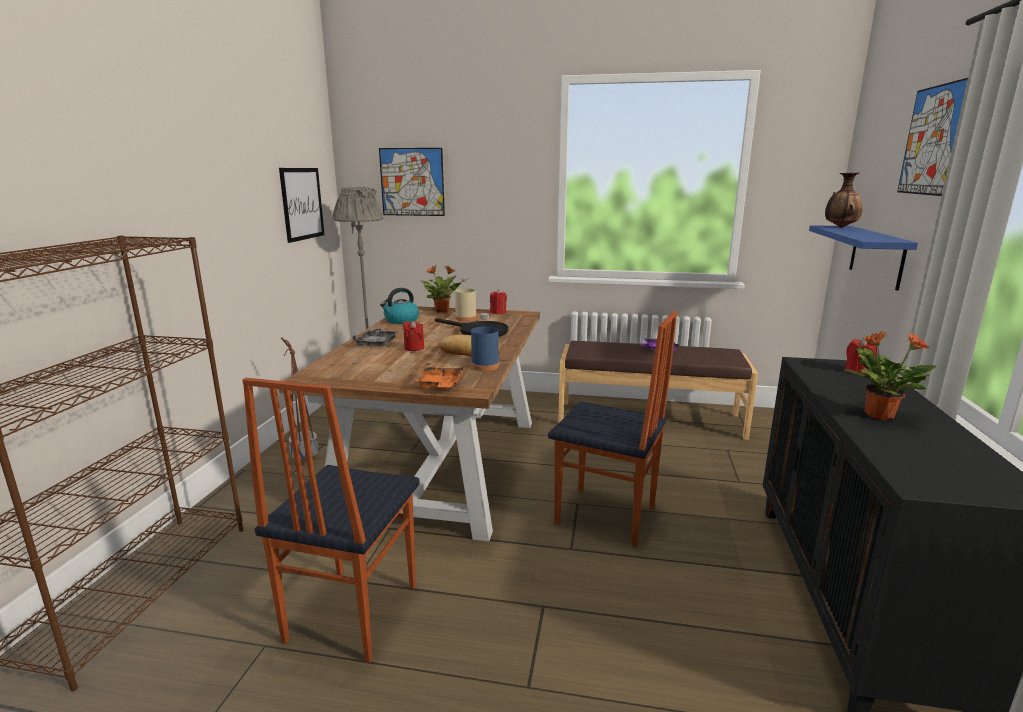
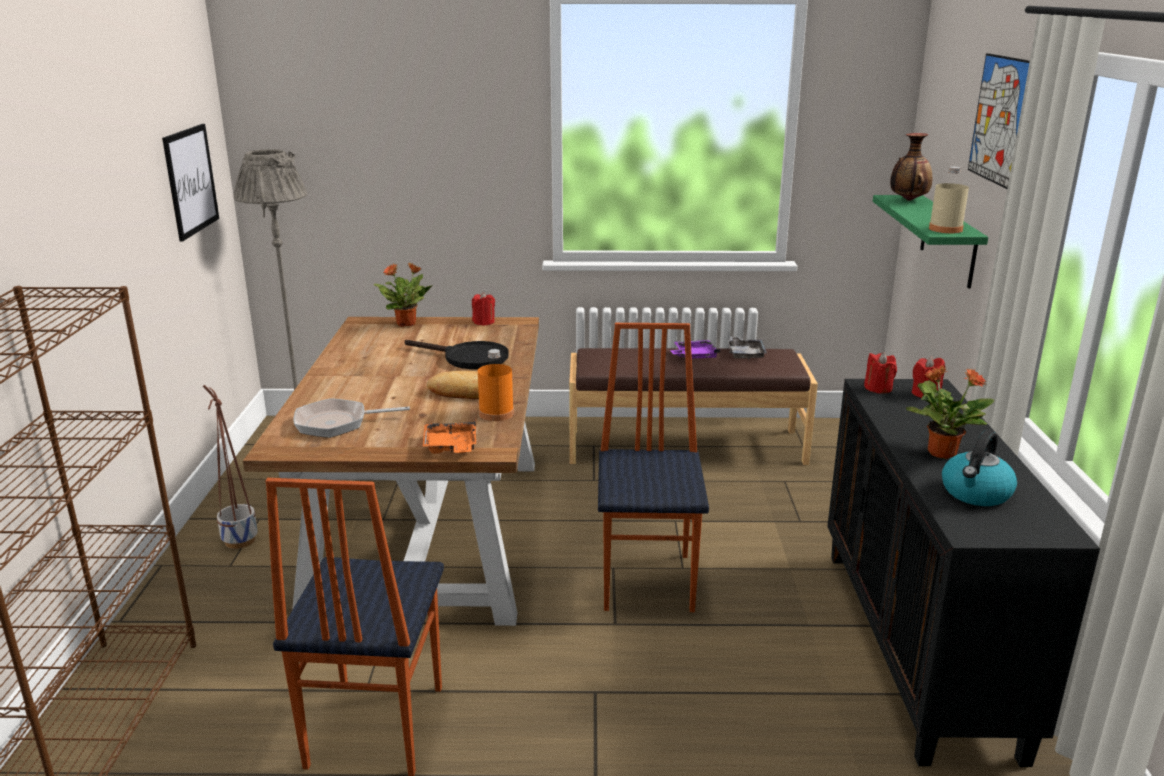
camera: 10 degrees left, 5 degrees up
(361, 365) = (337, 423): none -> frying pan
(377, 343) = (342, 386): grey tray -> grey tray (745, 354)
(401, 320) = (356, 344): kettle -> kettle (976, 493)
(412, 182) = (342, 135): picture -> none
(414, 348) = (394, 391): red candle -> red candle (878, 388)
(466, 318) = (444, 335): beige bottle -> beige bottle (945, 229)
(485, 366) = (496, 413): blue bottle -> orange bottle
(606, 517) = (649, 581): chair -> chair turned 105 degrees counterclockwise
(876, 256) = (948, 241): blue shelf -> green shelf

